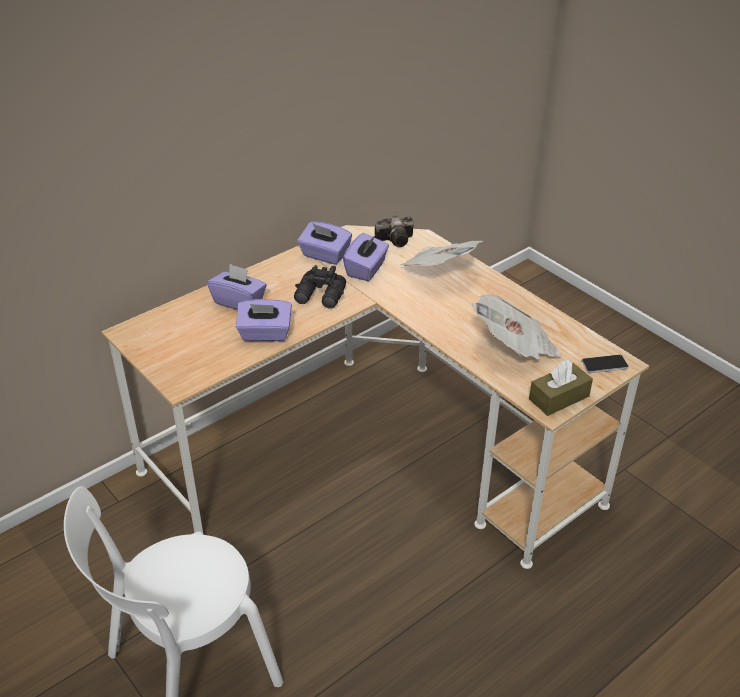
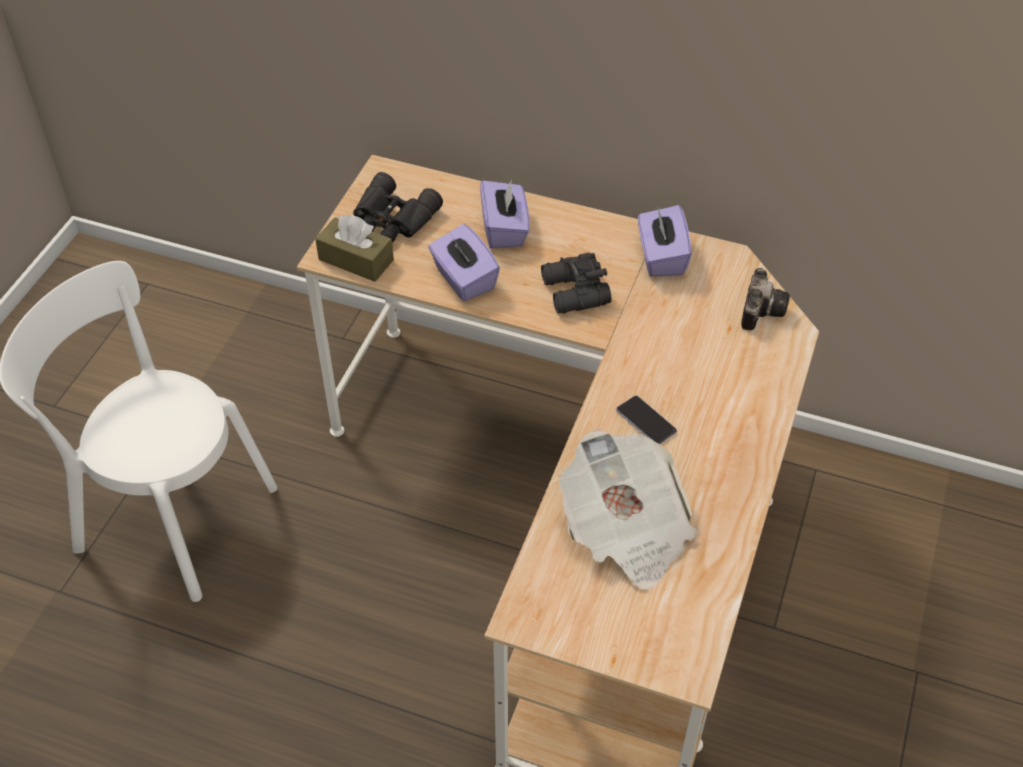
camera: 60 degrees right, 10 degrees up
(177, 344) = (392, 220): none -> black binoculars
(366, 269) = (667, 308): purple tissue box -> none
(397, 240) = (760, 309): camera -> camera turned 120 degrees counterclockwise
(439, 271) = (729, 381): newspaper -> none
(559, 398) = (554, 619): brown tissue box -> brown tissue box (356, 260)
(604, 364) = (667, 650): phone -> phone (646, 421)

